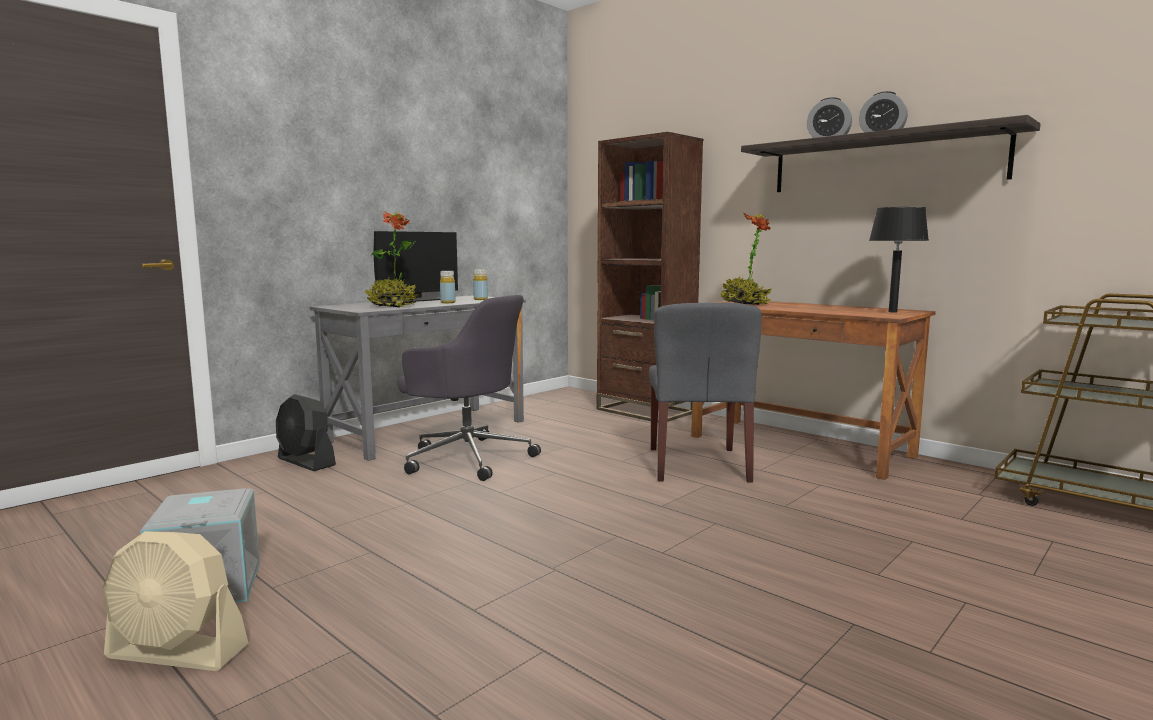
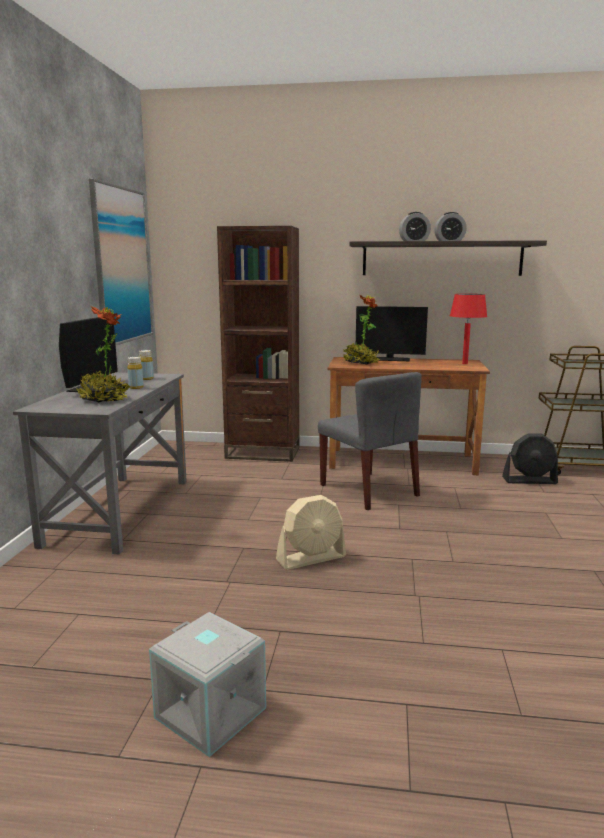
camera: 35 degrees left, 5 degrees up
(177, 652) = (296, 769): beige fan -> beige fan (311, 558)
(306, 462) = (59, 573): black fan -> black fan (529, 480)
(467, 458) = (202, 528): grey office chair -> none
(510, 189) = (122, 265): none -> picture
(799, 303) = (389, 359): none -> monitor
(893, 312) = (465, 363): black table lamp -> red table lamp

